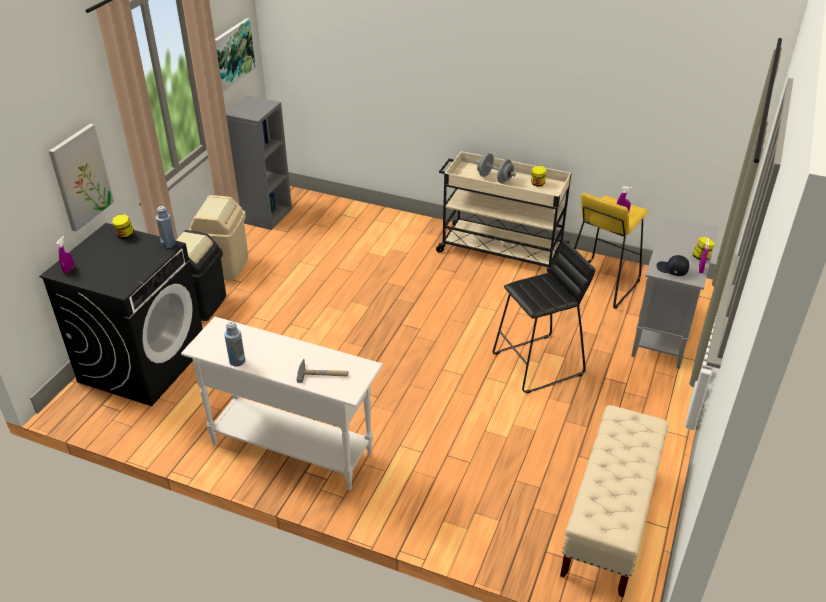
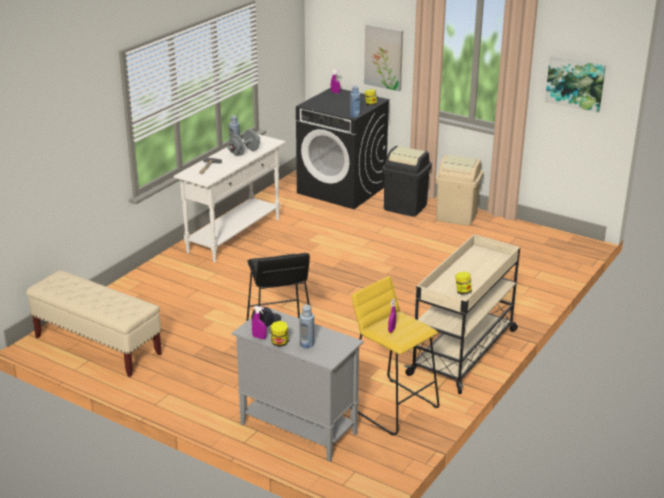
camera: 100 degrees right, 10 degrees down
(266, 215) = (539, 234): grey bookcase -> none
(494, 178) = (477, 270): grey dumbbell -> grey dumbbell (244, 152)
(692, 243) = (307, 344): none -> blue bottle

